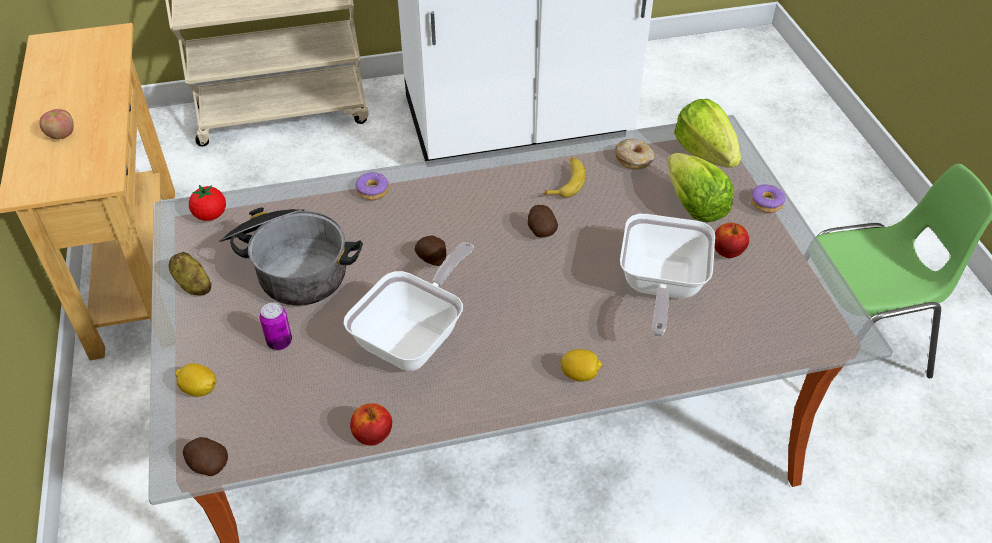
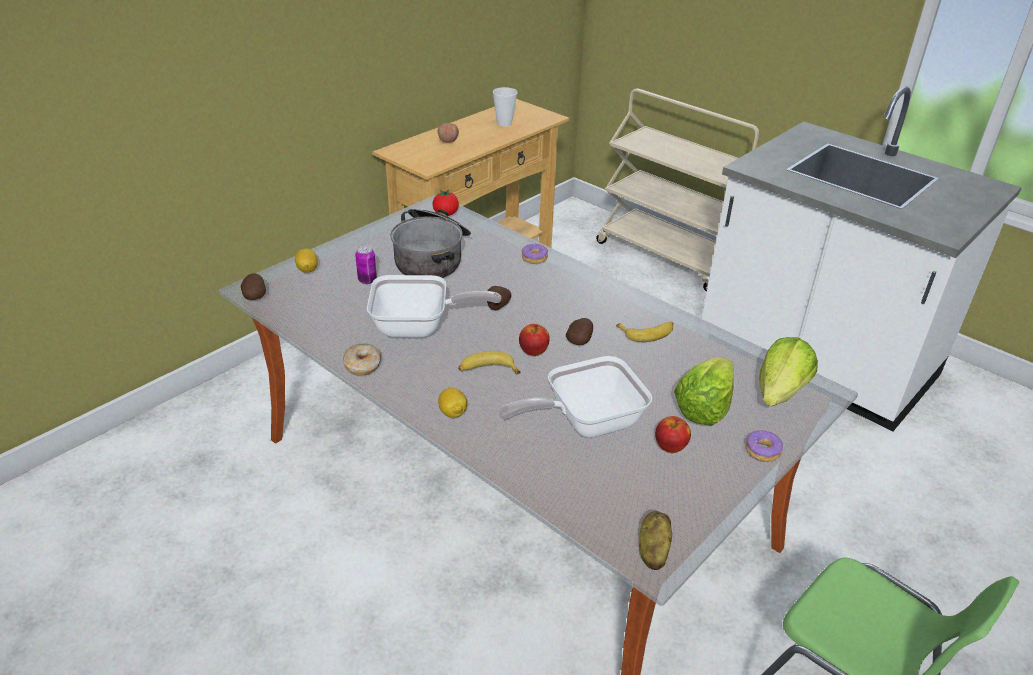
camera: 55 degrees right, 10 degrees down
(79, 73) = (504, 123): none -> cup
(192, 284) = (384, 233): potato -> potato (652, 550)
(372, 435) = (322, 344): apple -> apple (533, 351)
(532, 317) = (487, 370): none -> banana
(634, 159) = (718, 357): donut -> donut (363, 365)

